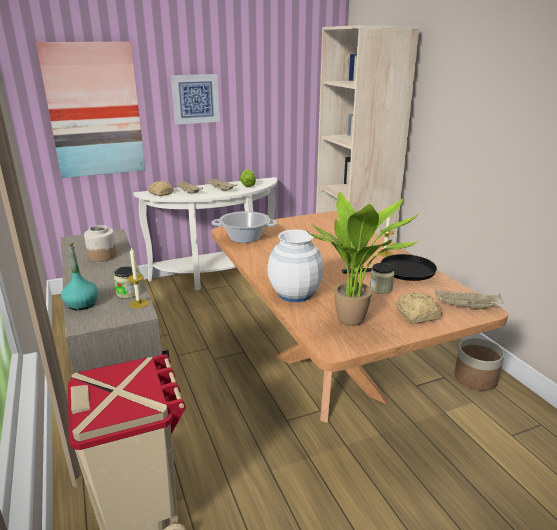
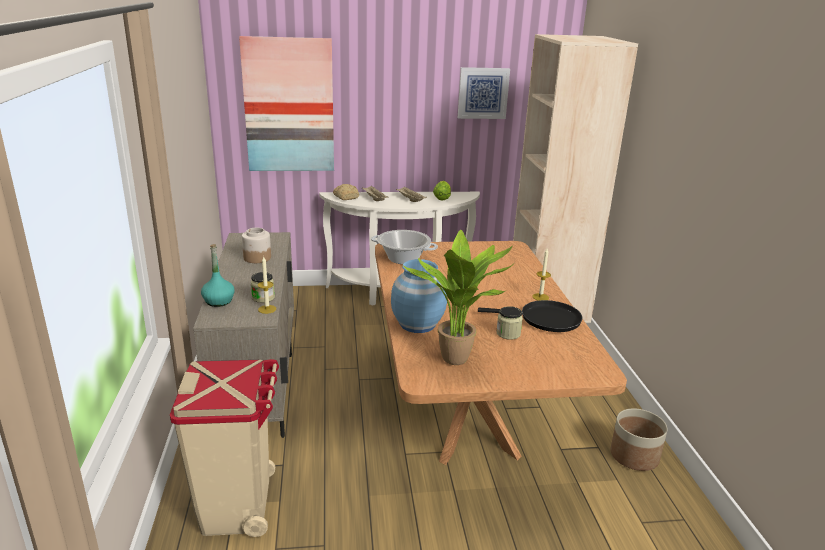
camera: 15 degrees right, 0 degrees up
(195, 99) = (395, 100): picture -> picture (483, 93)
(295, 293) = (418, 324): white vase -> blue vase
(417, 315) = (525, 367): bread -> none
(466, 307) = (584, 368): beige tray -> none

